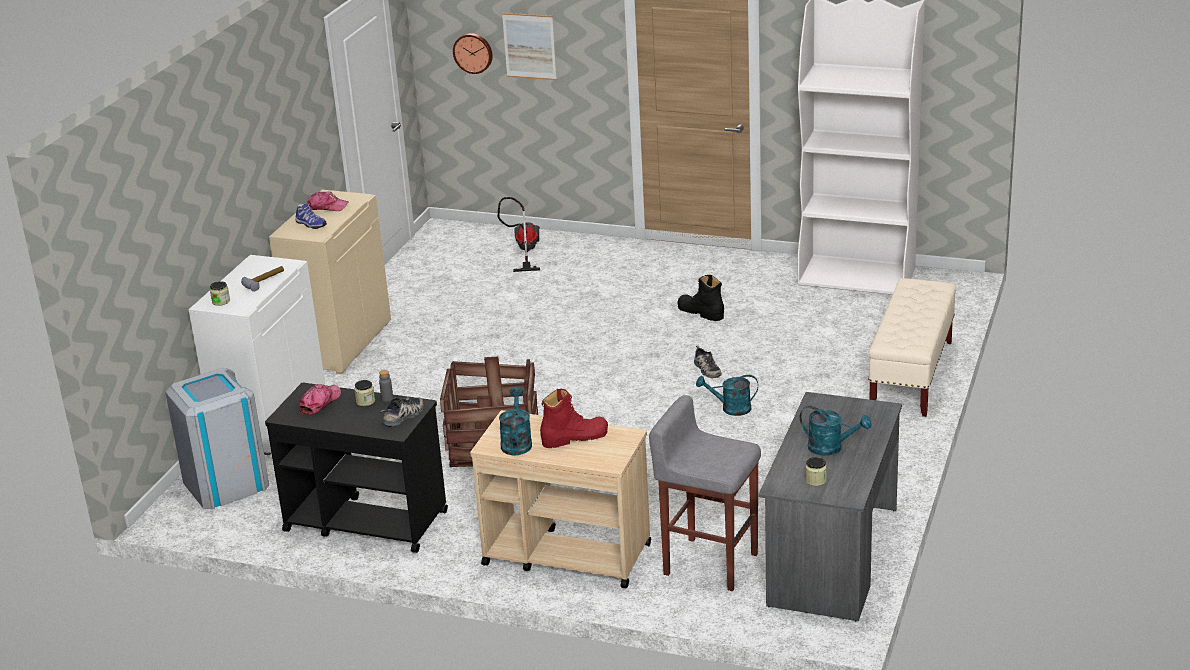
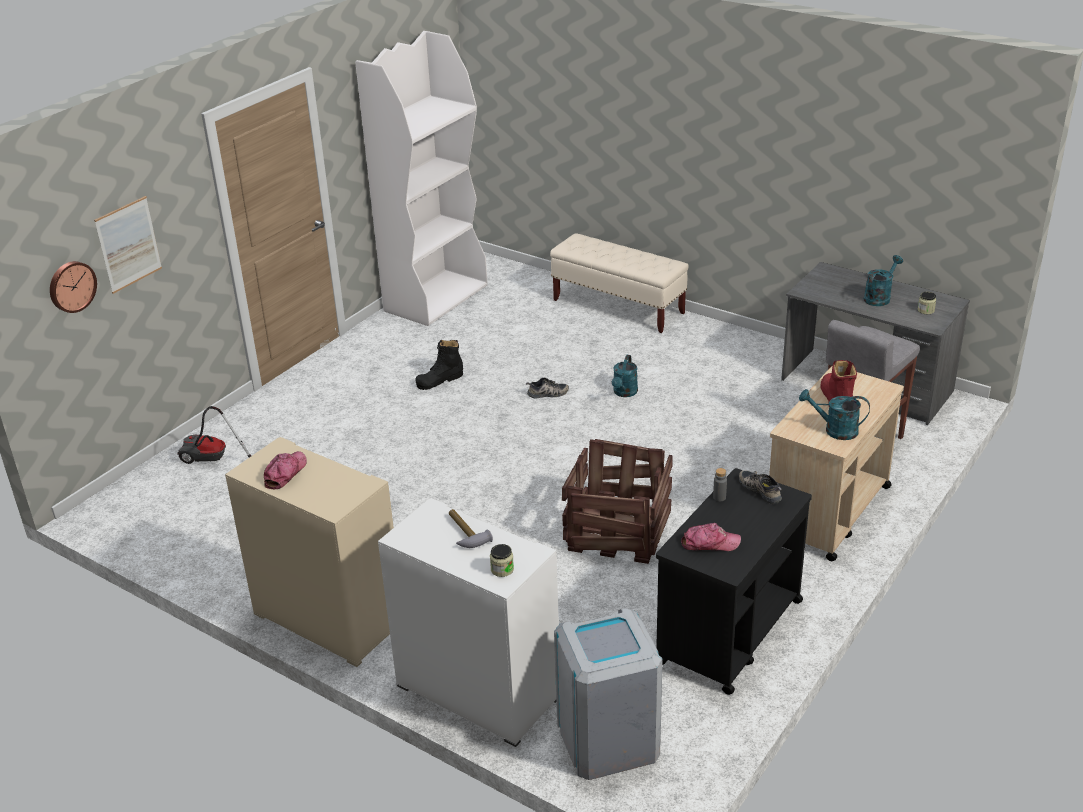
camera: 75 degrees left, 5 degrees up
(310, 224) = (327, 488): shoe -> none
(320, 403) = (710, 543): cap -> cap turned 135 degrees clockwise
(365, 401) = (720, 512): jar -> none

